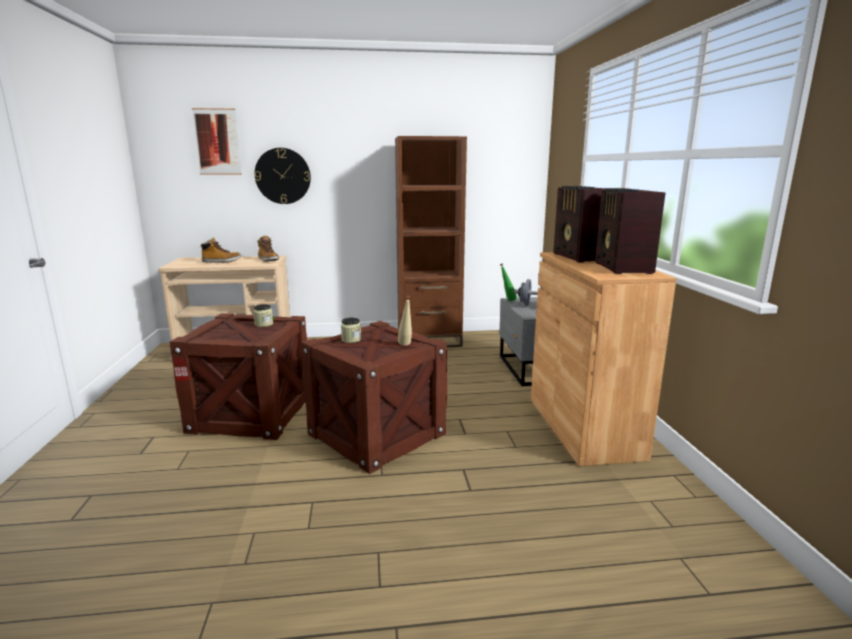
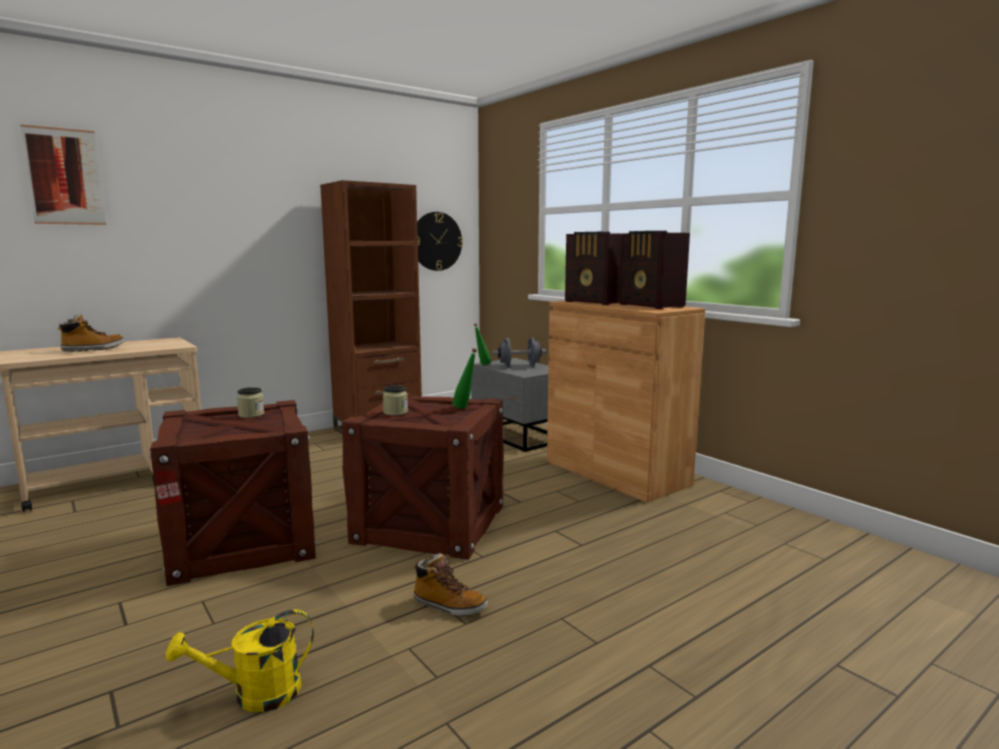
camera: 30 degrees left, 5 degrees down
(144, 529) = (255, 695): none -> yellow watering can
(268, 260) = (166, 342): boot -> boot (449, 606)
(283, 176) = (170, 228): wall clock -> wall clock (436, 241)
(406, 346) = (465, 408): beige bottle -> green bottle

